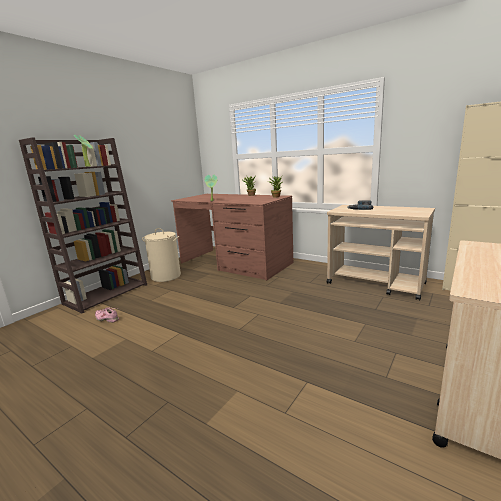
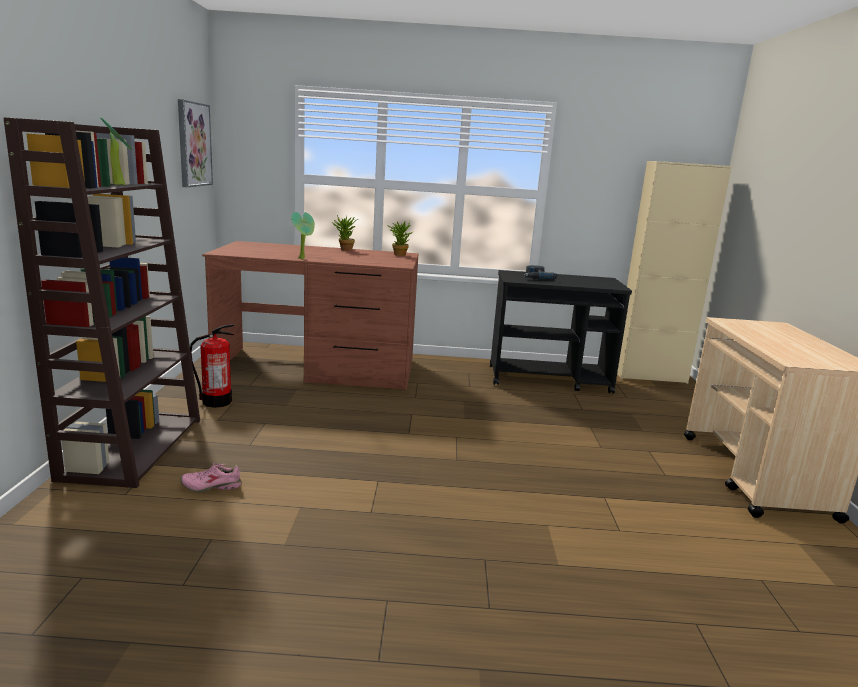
camera: 35 degrees left, 0 degrees up
(166, 276) = (216, 402): beige laundry basket -> fire extinguisher
(179, 145) = (193, 144): none -> picture
(376, 284) = (550, 379): beige cart -> black cart

